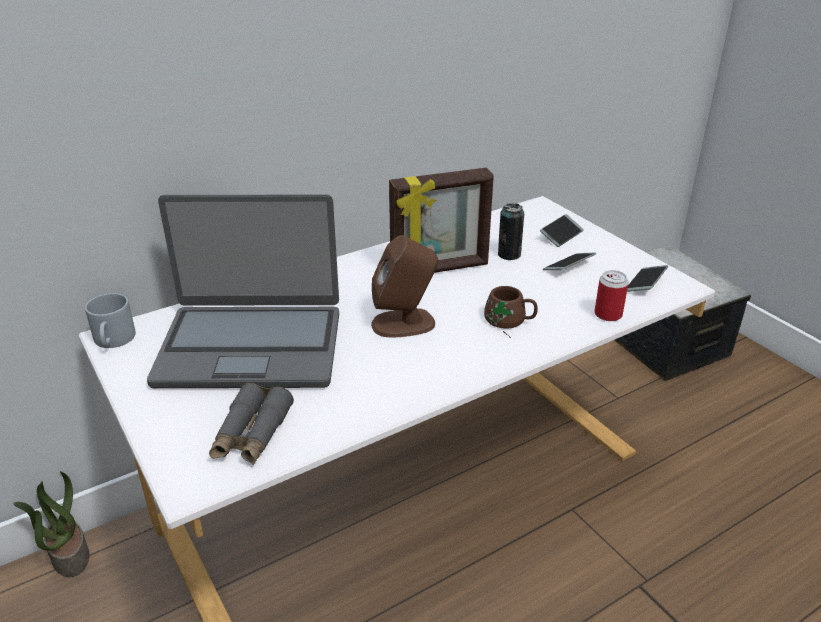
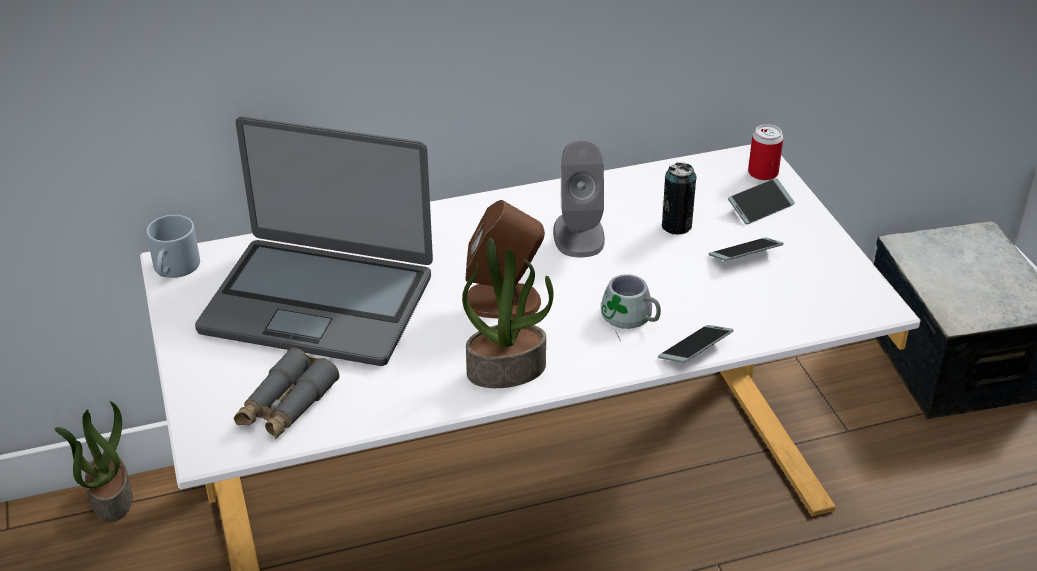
camera: 15 degrees right, 5 degrees up
(431, 373) = (507, 369): none -> potted plant
(440, 269) = (578, 234): picture frame -> grey speaker
(508, 322) = (628, 320): brown mug -> grey mug
(608, 314) = (757, 331): can -> can (763, 173)
(645, 284) = (831, 295): phone -> phone (695, 350)

